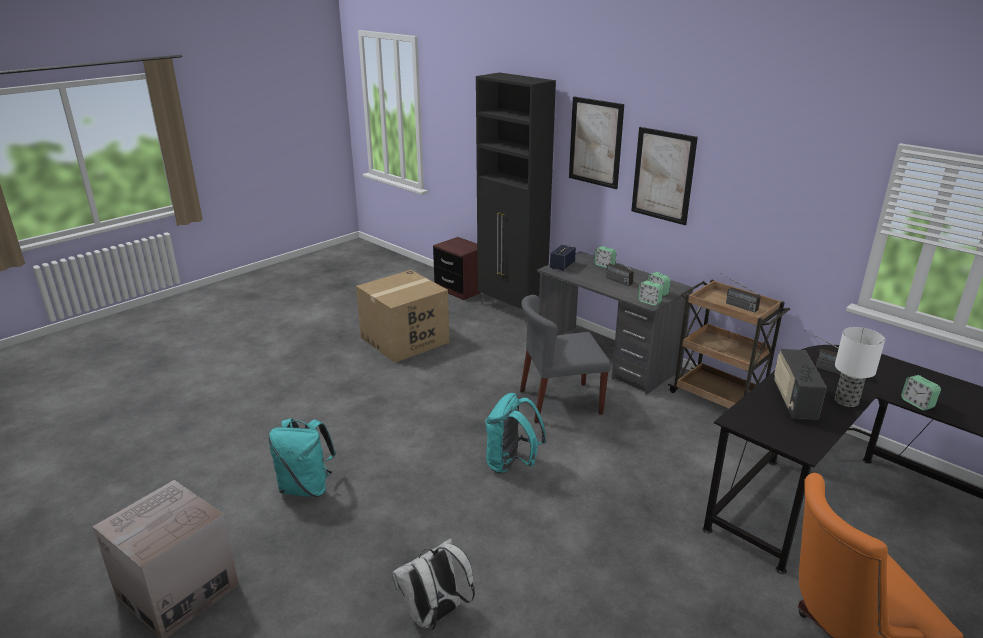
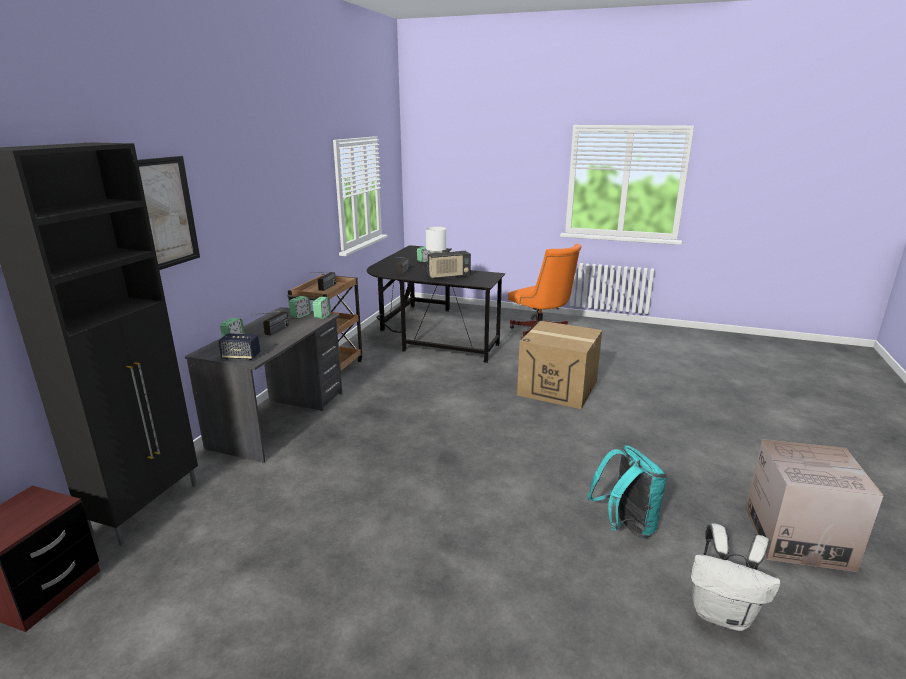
camera: 115 degrees left, 5 degrees down
(404, 340) = (272, 585): cardboard box -> cardboard box (558, 388)
(434, 616) = (648, 421): white backpack -> white backpack (722, 614)
(511, 464) = (485, 430): turquoise backpack -> none
(559, 402) = (378, 427): grey chair -> none
(663, 175) = (233, 220): picture -> none

